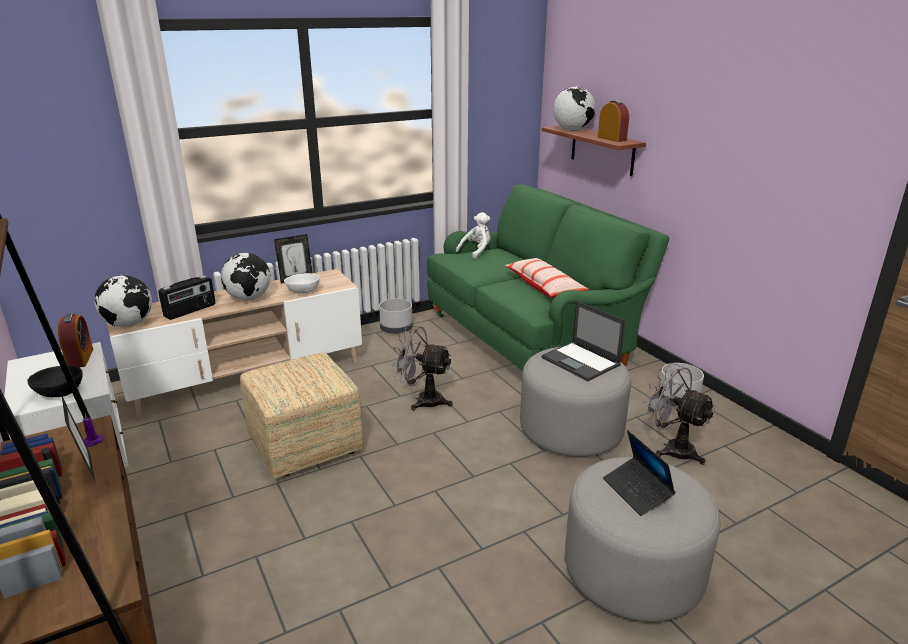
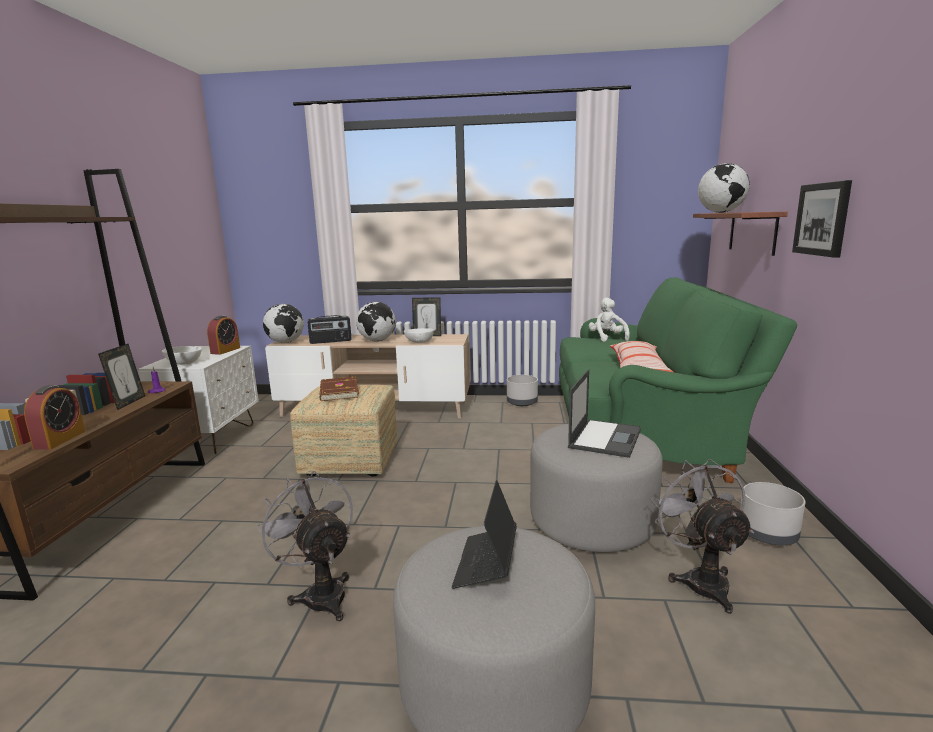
camera: 35 degrees right, 10 degrees down
(60, 393) = (184, 363): black bowl -> white bowl
(288, 376) = (338, 391): none -> brown book
(422, 400) = (478, 456): grey fan -> grey fan (321, 593)
(476, 251) = (607, 338): white plush toy -> white plush toy turned 90 degrees counterclockwise
(581, 362) = (605, 438): laptop -> laptop turned 150 degrees counterclockwise
(612, 139) = (749, 212): alarm clock -> alarm clock (60, 440)
(686, 158) = (822, 219): none -> picture

